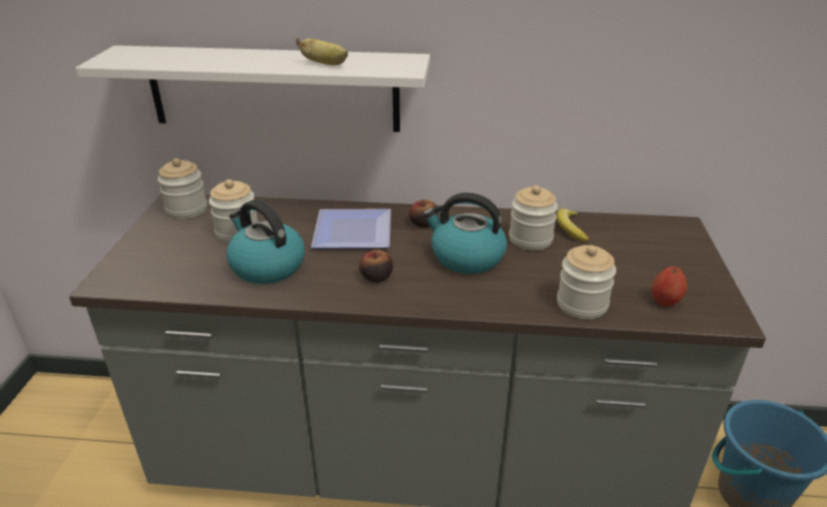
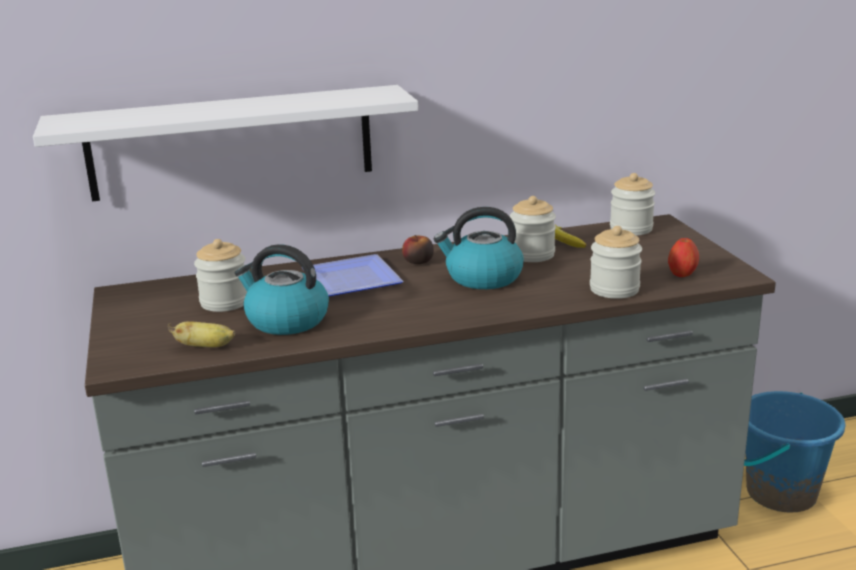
camera: 20 degrees left, 10 degrees down
(186, 209) = (143, 295): jar -> jar (631, 229)
(325, 64) = (308, 102): banana -> banana (206, 347)
(376, 277) = (408, 307): apple -> none

